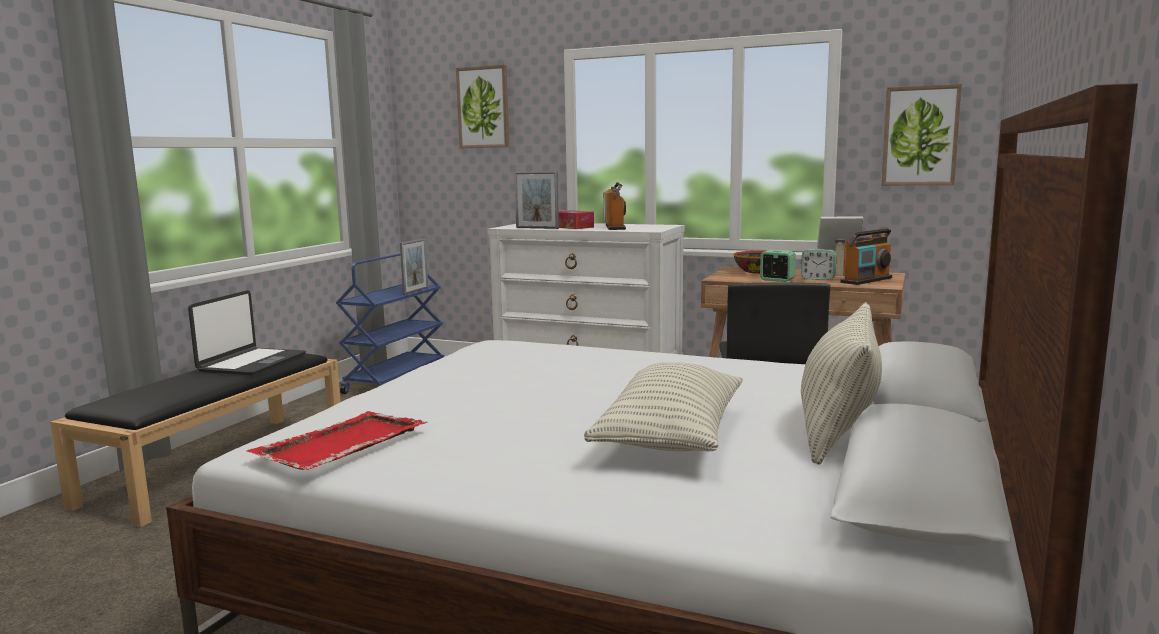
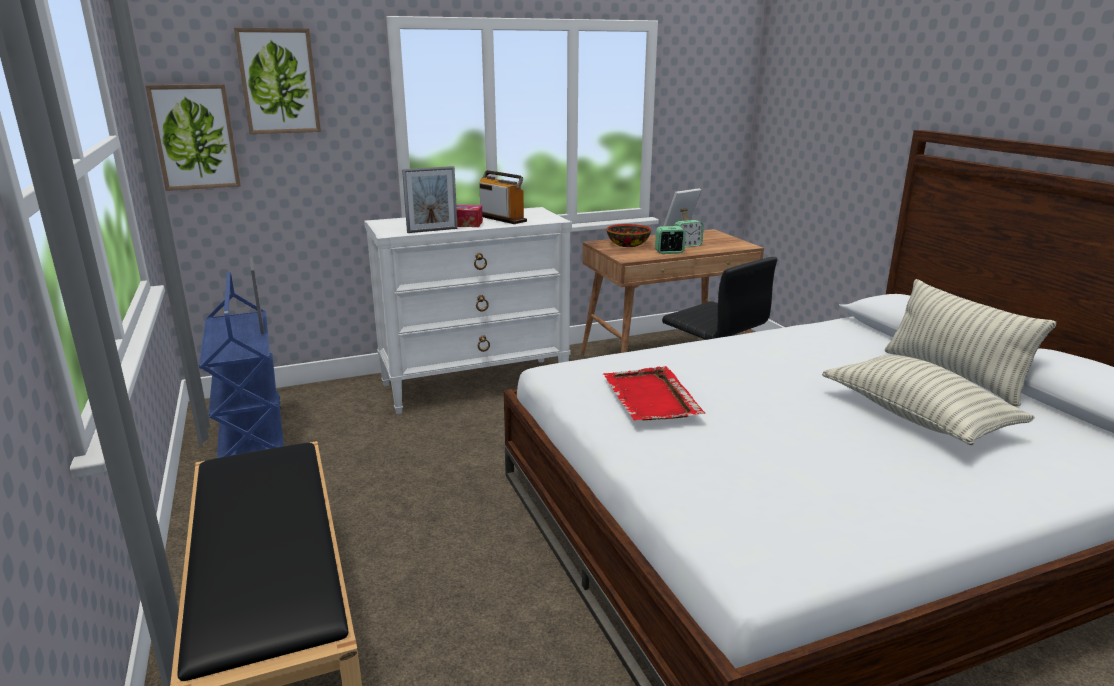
camera: 45 degrees left, 10 degrees up
(251, 363) = (260, 485): laptop -> none
(340, 445) = (797, 531): red tray -> red tray (651, 398)
(866, 280) = (719, 241): radio -> none
(920, 136) = (709, 116): picture -> picture (195, 137)

